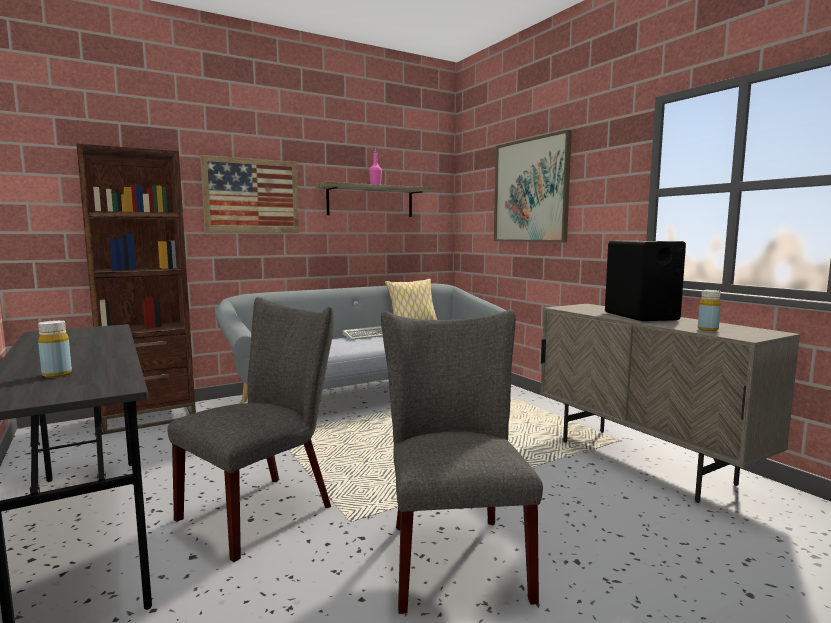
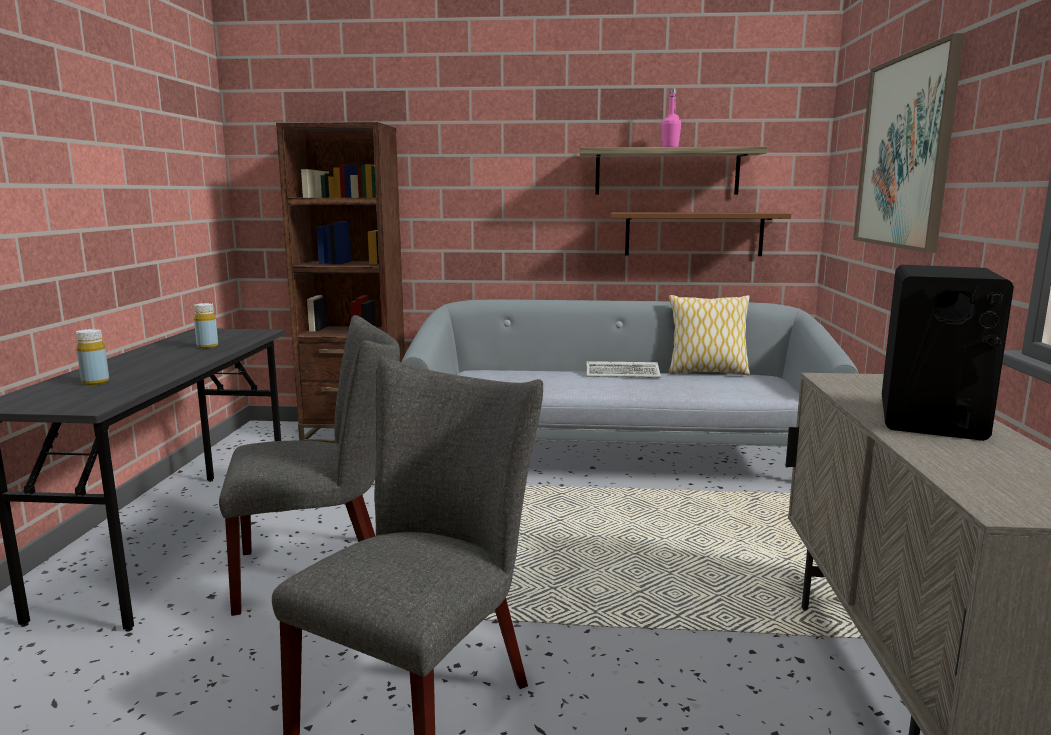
camera: 35 degrees right, 5 degrees up
(252, 196) = (491, 170): picture -> none
(388, 242) = (693, 234): none -> brown shelf
(707, 329) = (975, 474): yellow bottle -> yellow bottle (207, 346)

